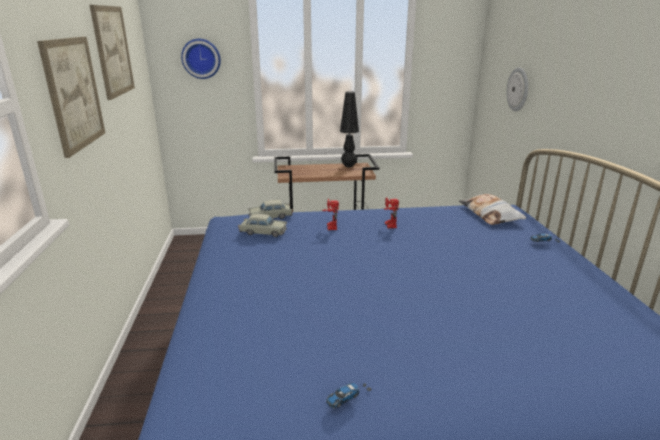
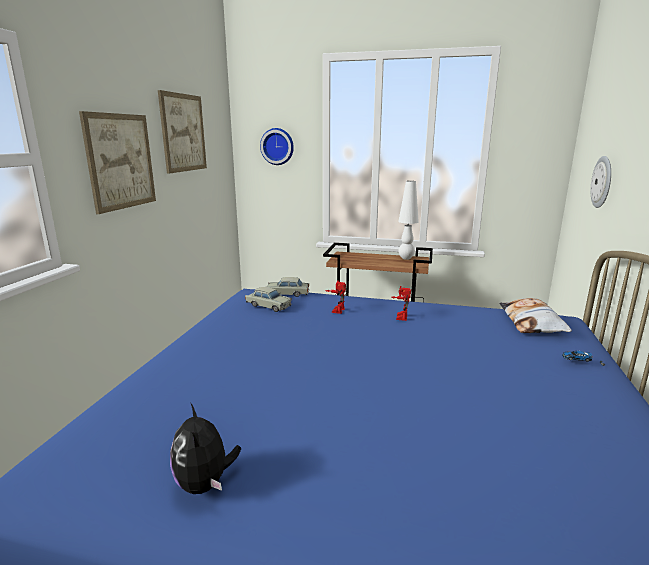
camera: 20 degrees right, 5 degrees down
(349, 166) = (406, 258): black table lamp -> white table lamp
(349, 398) = (205, 483): toy car -> plush toy

